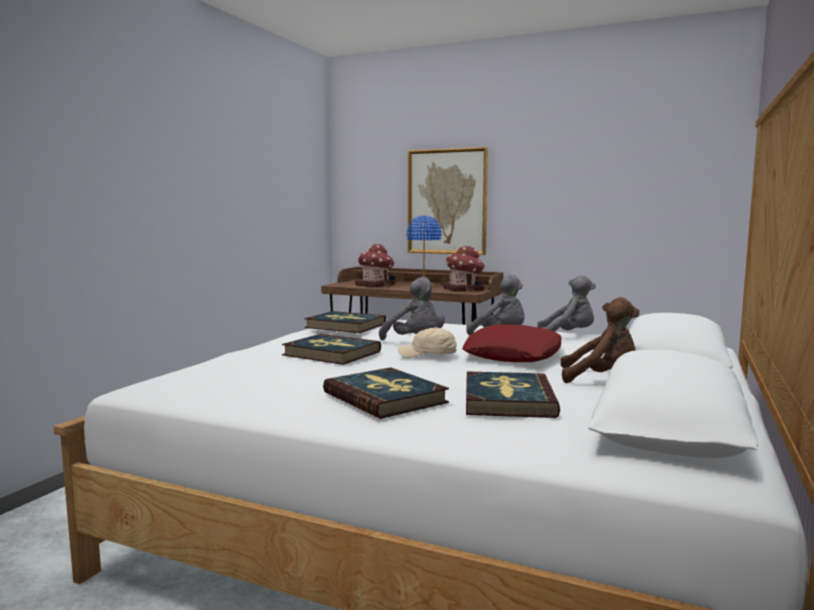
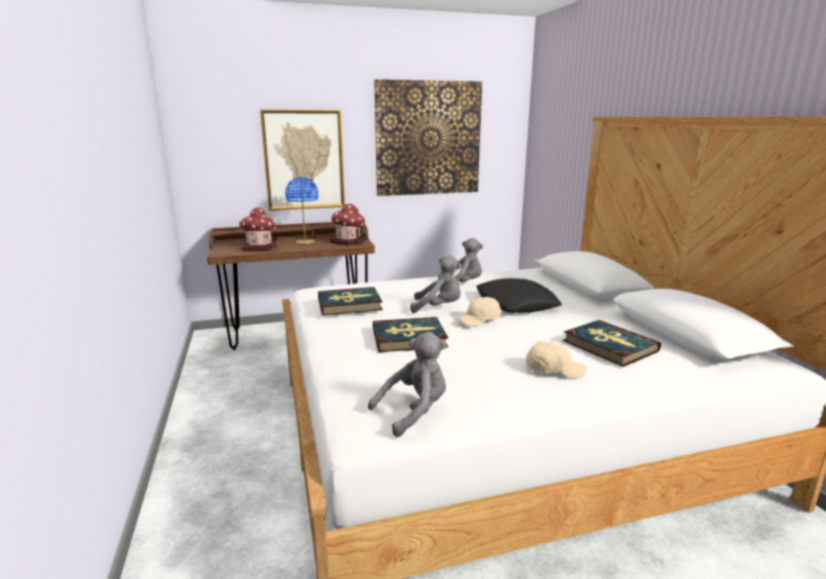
camera: 40 degrees left, 10 degrees up
(385, 397) = (553, 369): book -> beige cap
(513, 355) = (516, 303): red pillow -> black pillow
(568, 335) = (499, 276): grey plush toy -> grey plush toy (414, 412)
(594, 177) = (428, 138): none -> picture
(601, 378) = (598, 311): brown plush toy -> none

